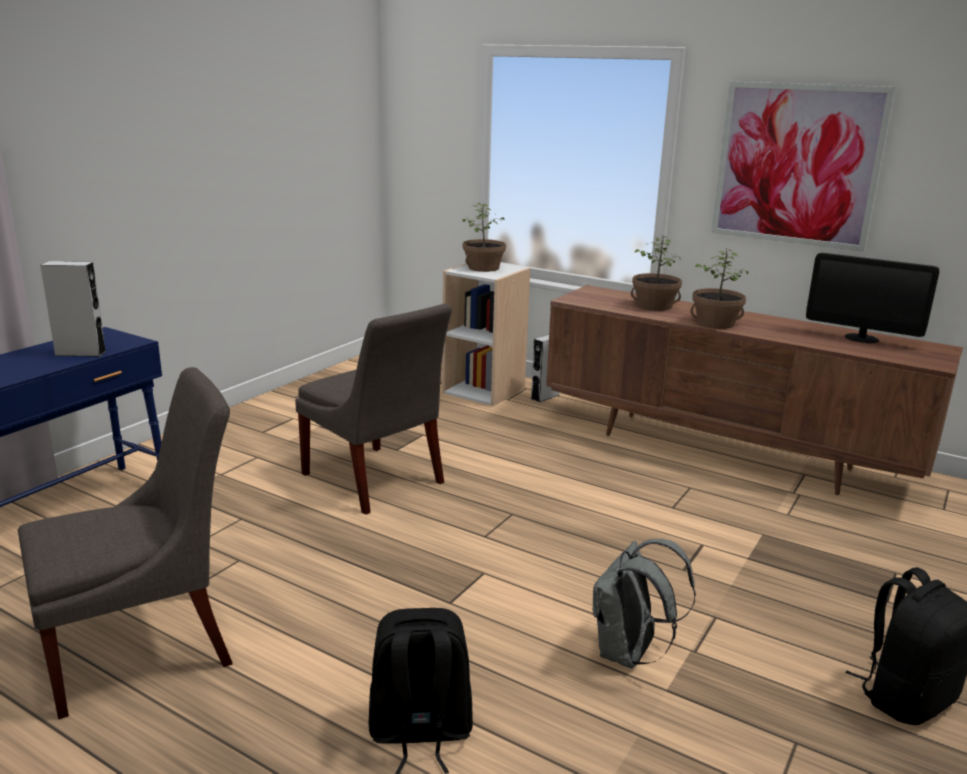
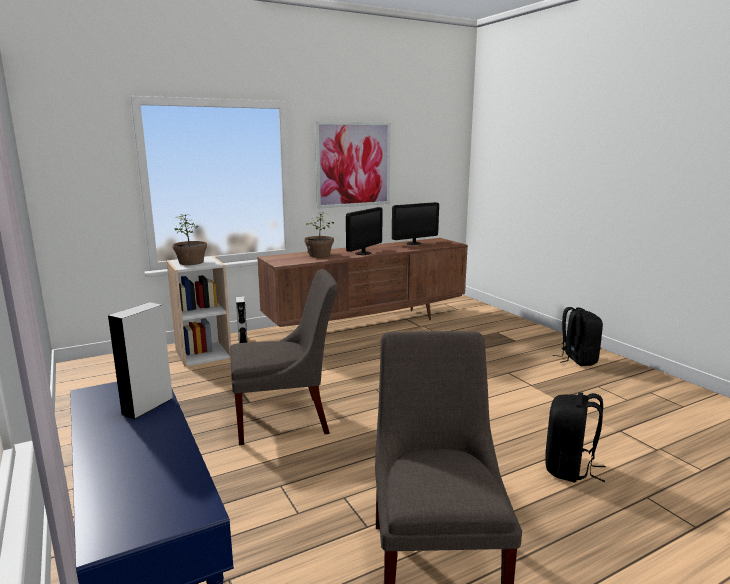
camera: 60 degrees left, 5 degrees down
(629, 654) = (527, 399): grey backpack -> none
(715, 323) = (363, 253): potted plant -> monitor

